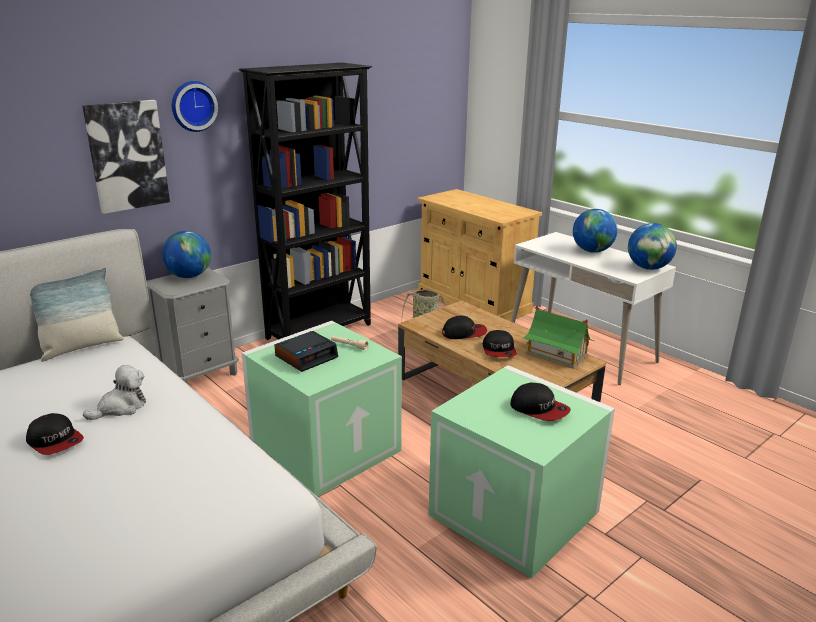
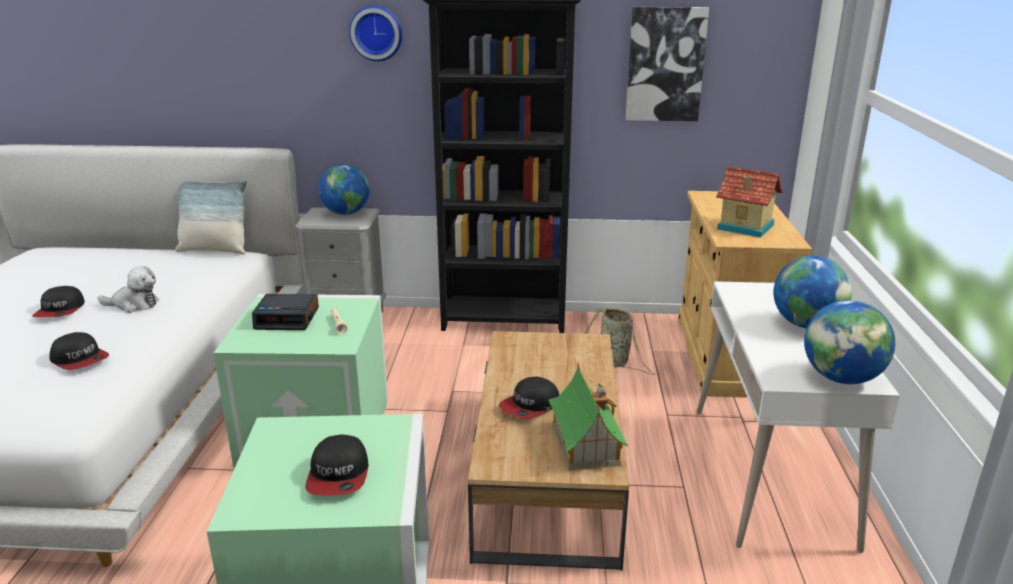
camera: 45 degrees right, 0 degrees up
(127, 156) = (303, 77): picture -> picture (665, 64)
(464, 333) = (535, 370): cap -> cap (80, 359)
(492, 210) = (745, 227): none -> toy house

